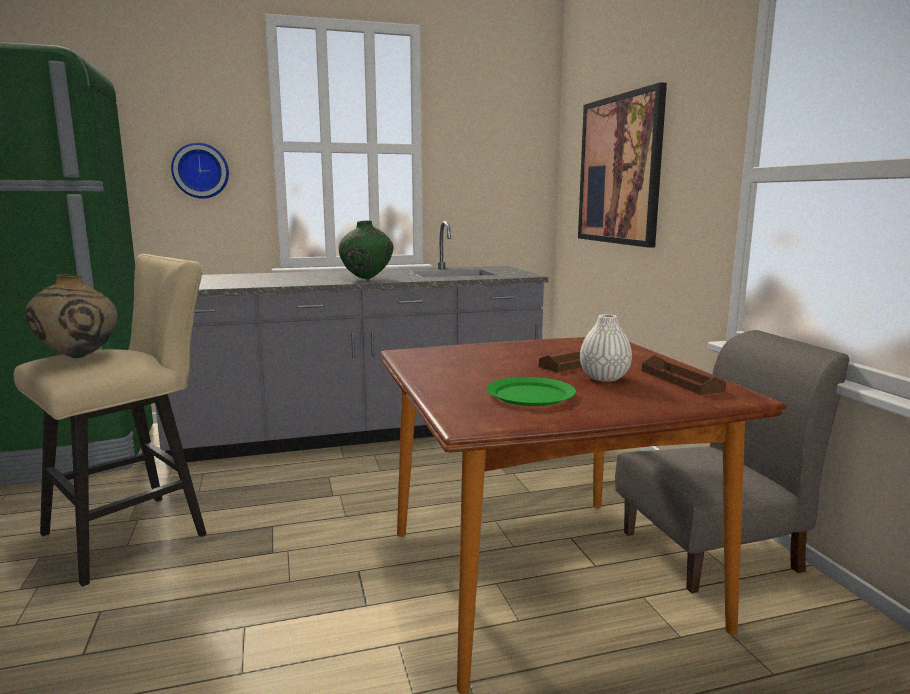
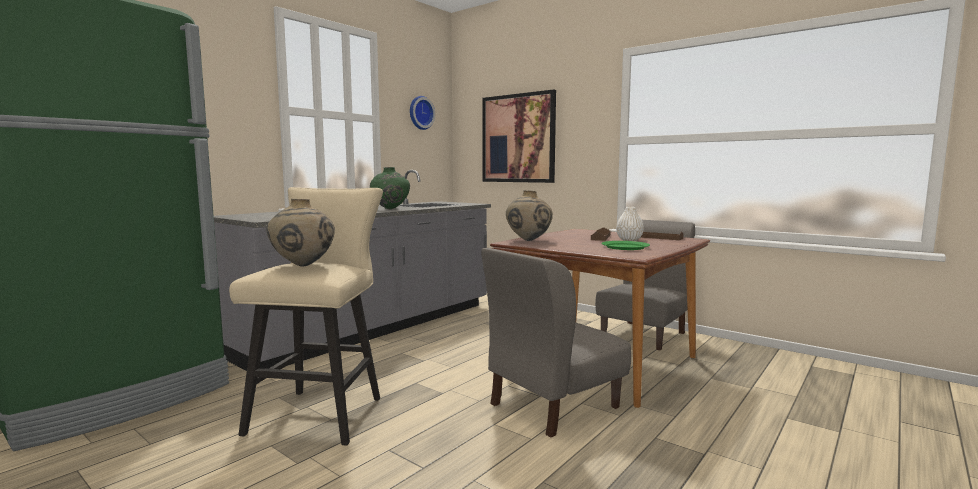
camera: 35 degrees left, 5 degrees down
(200, 171) = (224, 126): wall clock -> wall clock (420, 113)
(355, 629) = (553, 405): none -> grey chair
(442, 353) = (528, 240): none -> beige vase

